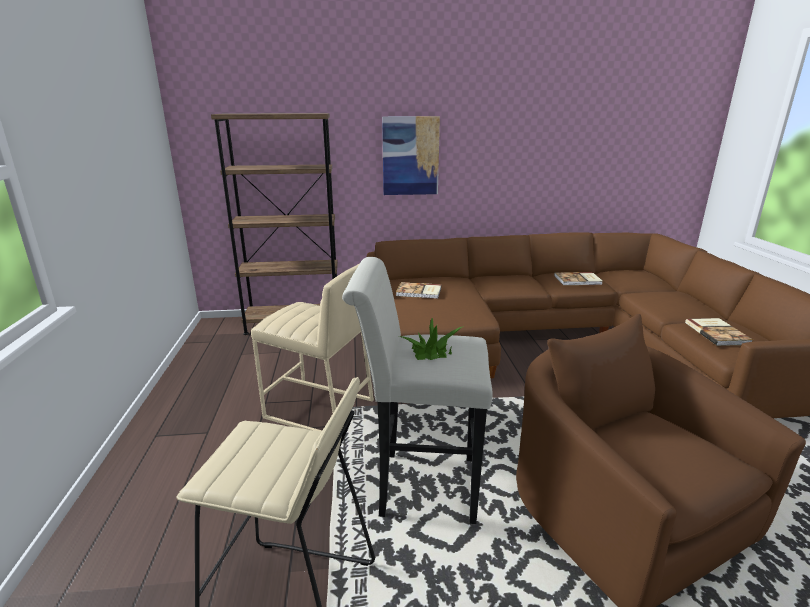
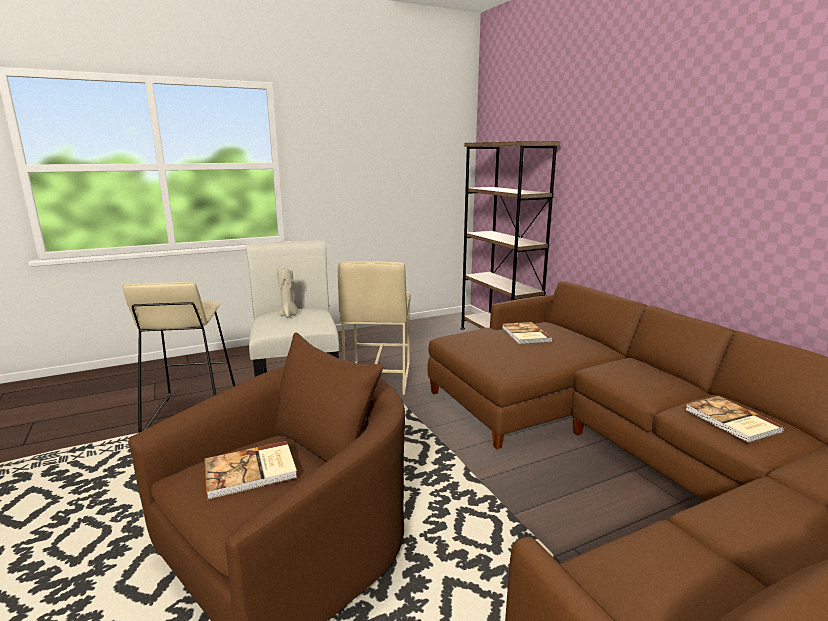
camera: 70 degrees right, 5 degrees down
(410, 156) = (625, 191): picture -> none
(431, 352) = (289, 315): potted plant -> beige candle
(717, 333) = (661, 567): book -> book (251, 472)

